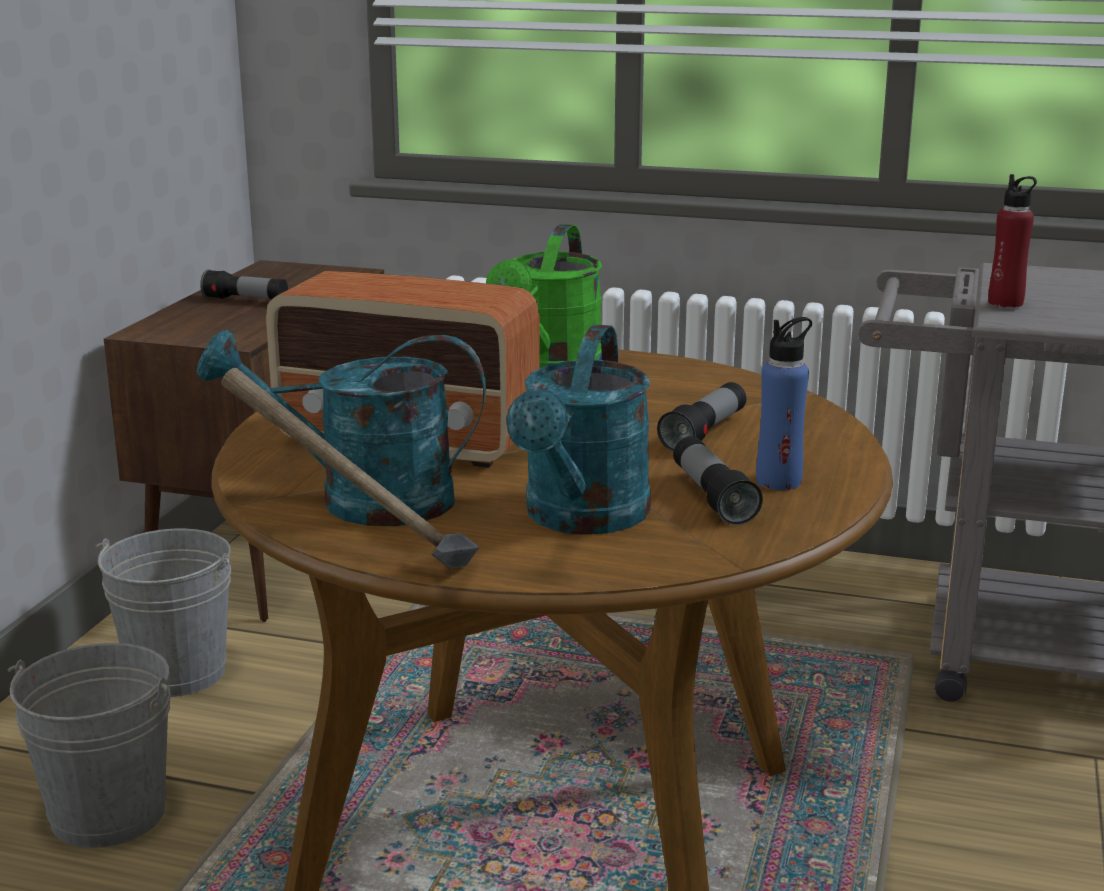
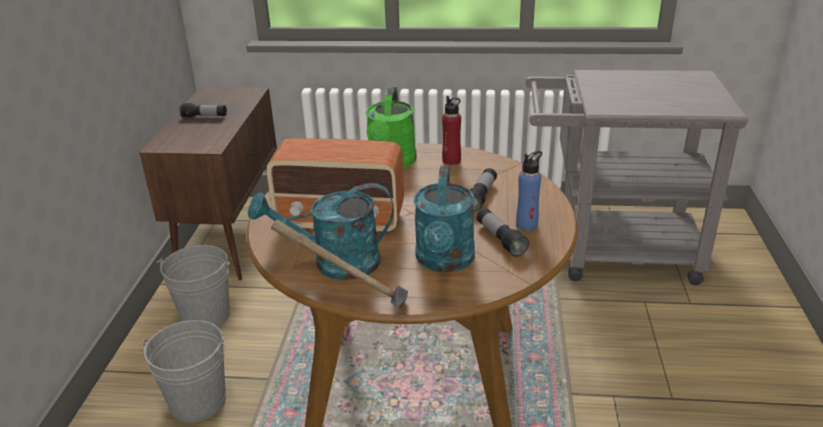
camera: 10 degrees left, 10 degrees up
(1005, 303) = (596, 98): red bottle -> red bottle (451, 161)

